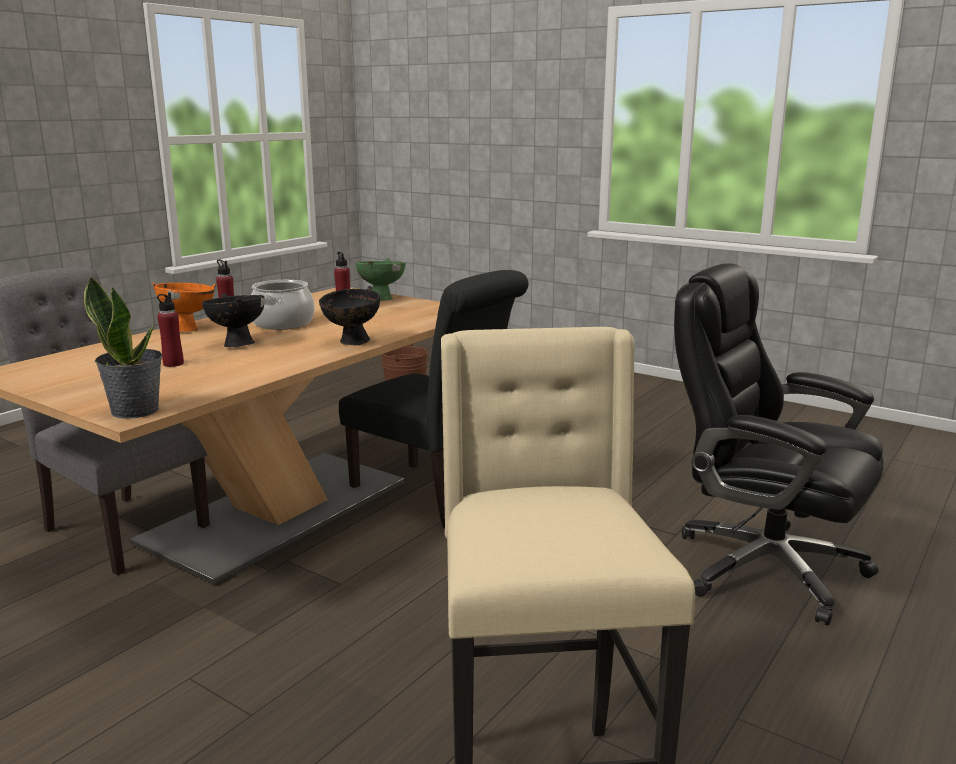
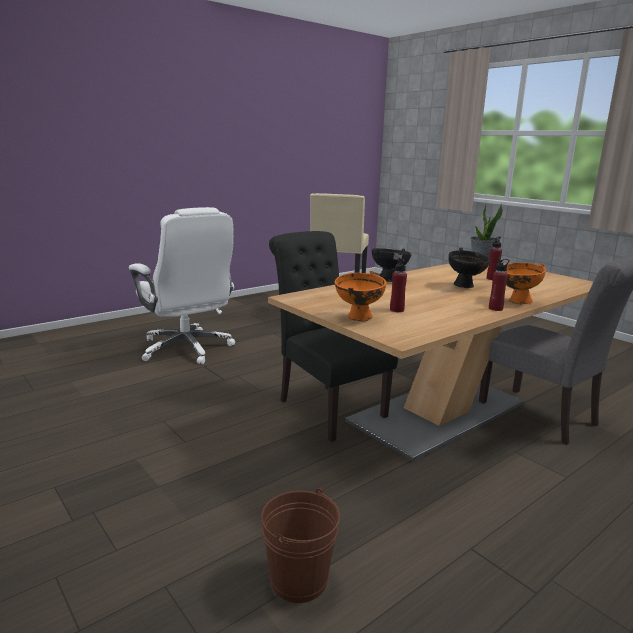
camera: 165 degrees left, 0 degrees up
(283, 323) = (444, 299): cooking pot -> none
(382, 299) = (358, 319): green bowl -> orange bowl
(763, 567) = (187, 349): black office chair -> white office chair

